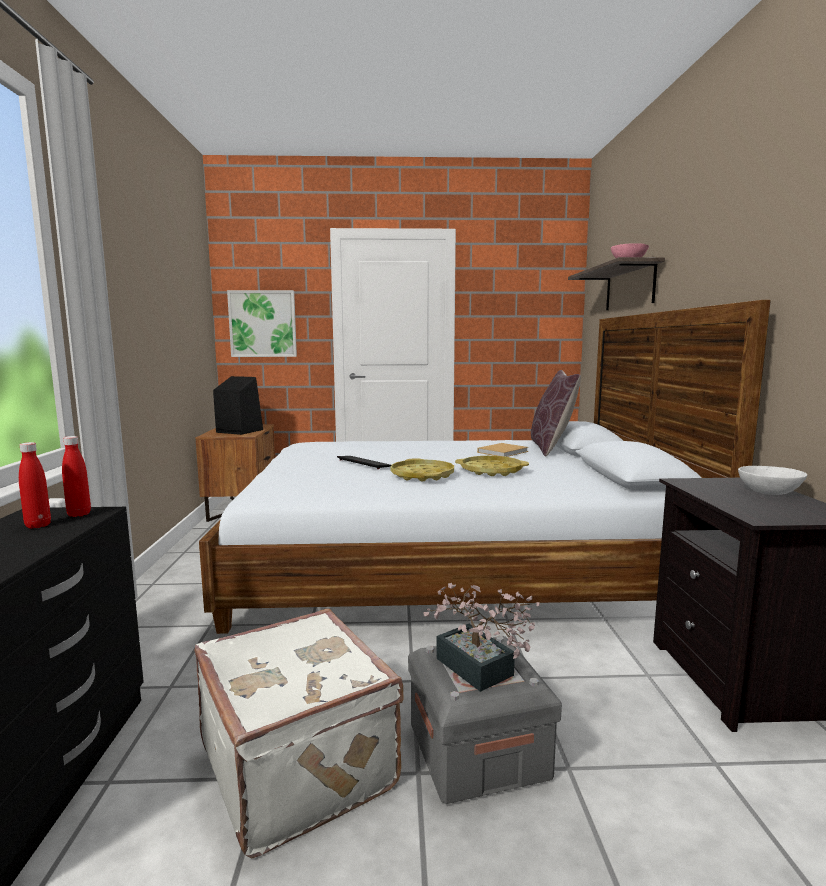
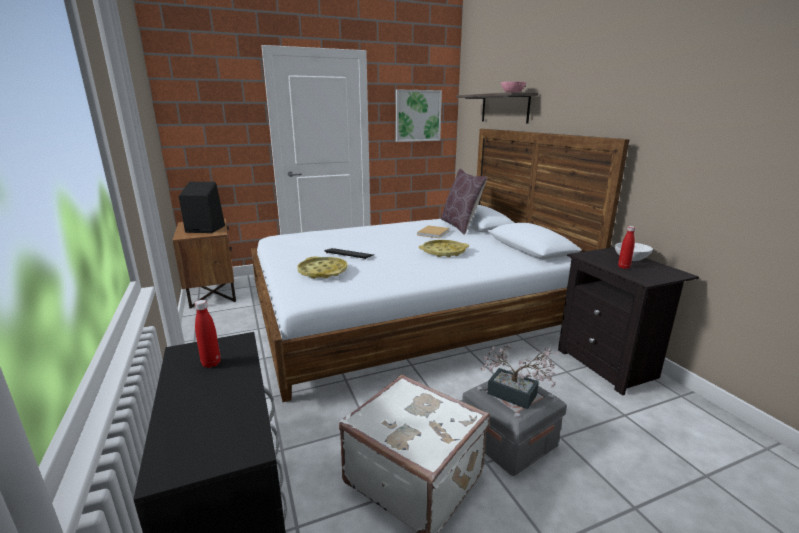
camera: 20 degrees left, 10 degrees up
(79, 514) = (228, 346): red bottle -> red bottle (623, 267)
(263, 324) = (207, 131): picture -> picture (418, 116)
(422, 475) = (403, 262): yellow tray -> yellow tray (323, 272)

